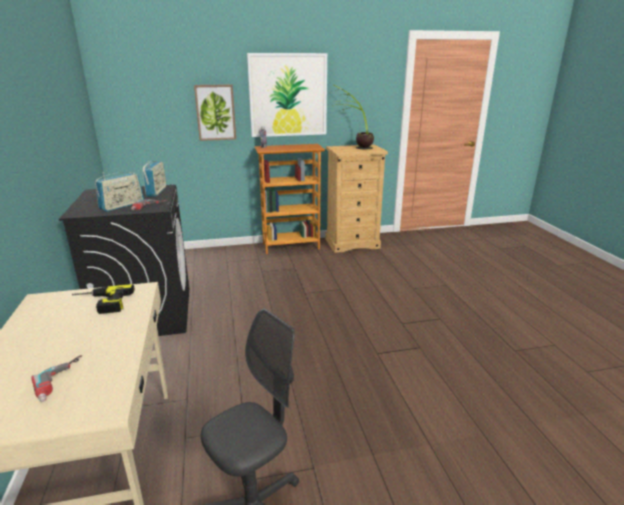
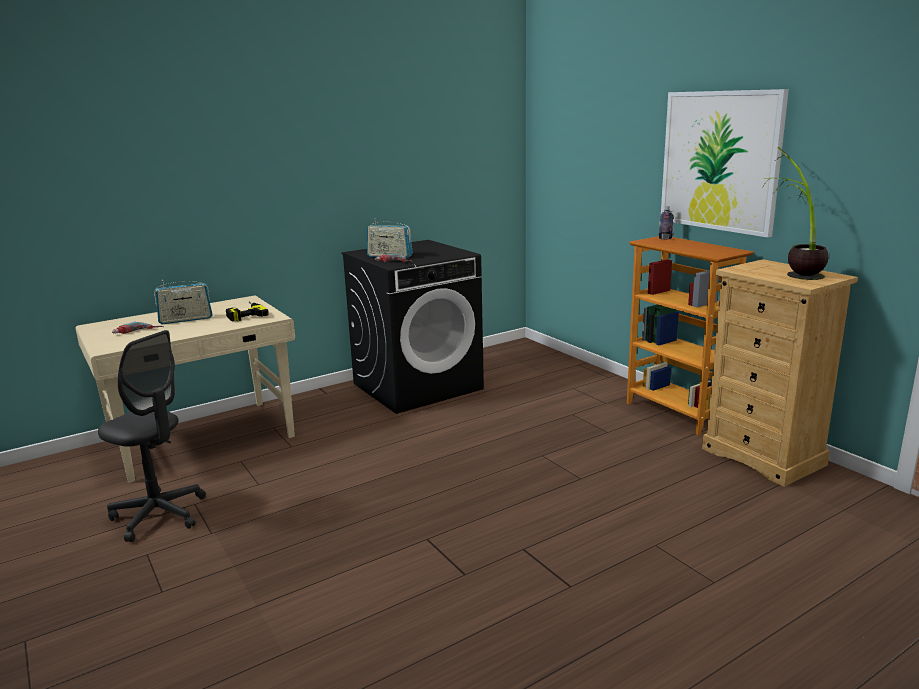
camera: 70 degrees right, 5 degrees down
(156, 191) = (446, 254): radio -> radio (186, 319)
(215, 112) = (627, 178): picture -> none

